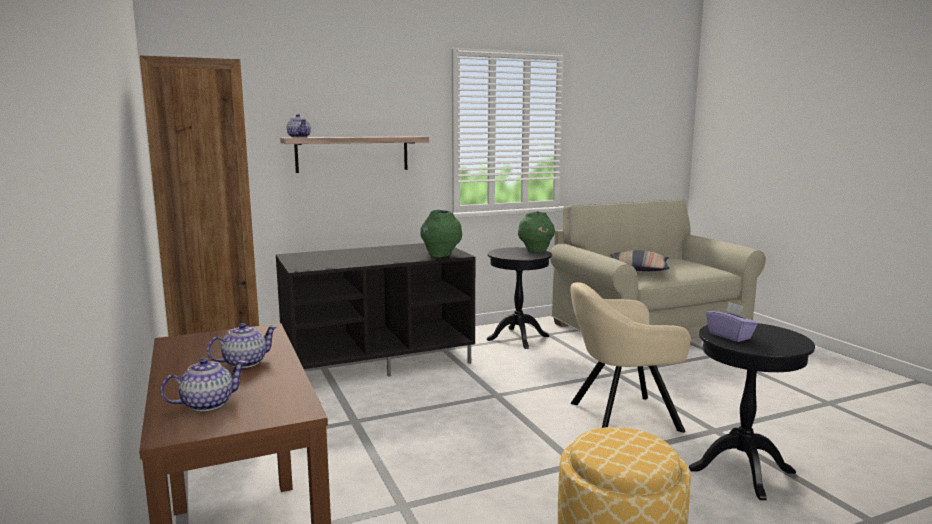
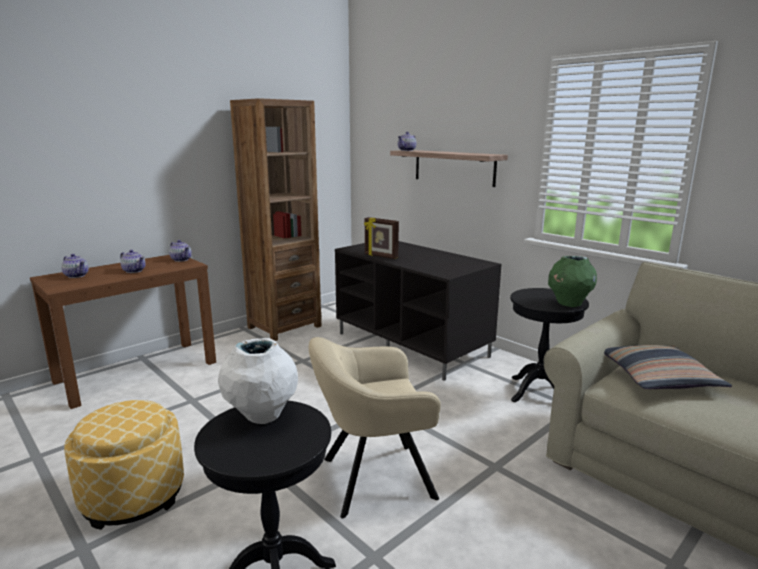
camera: 70 degrees right, 5 degrees up
(215, 335) = (181, 259): none -> teapot
(359, 263) = (380, 256): none -> picture frame
(441, 256) = (435, 270): green vase -> none
(620, 417) = (372, 478): beige armchair -> beige armchair turned 75 degrees counterclockwise
(730, 336) = (262, 416): purple tissue box -> white vase

